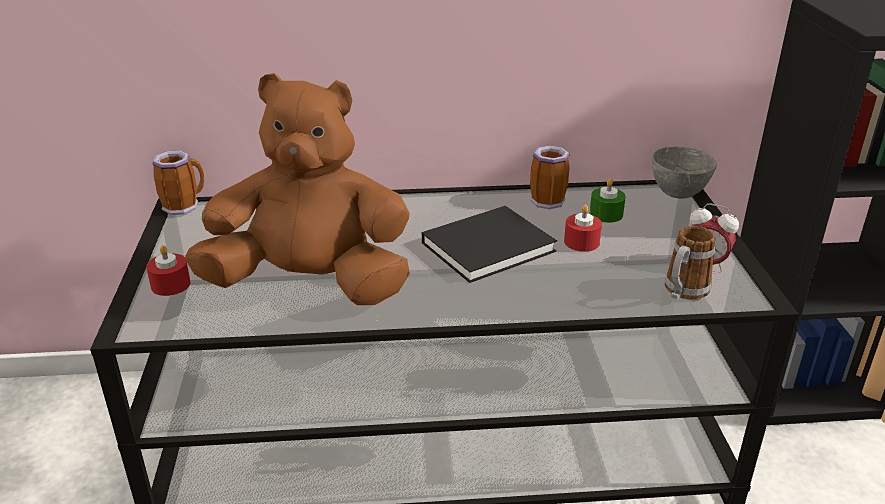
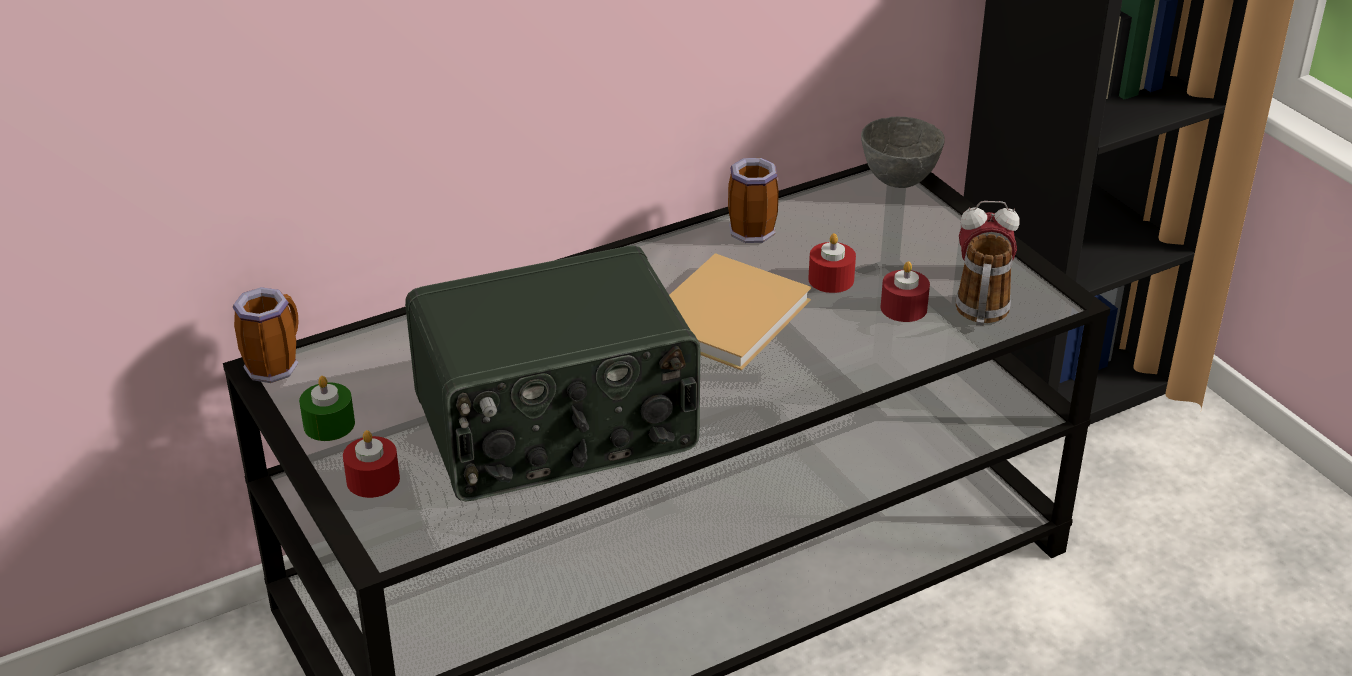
camera: 25 degrees left, 5 degrees up
(311, 285) = (557, 428): brown plush toy -> radio
(491, 246) = (730, 314): black book -> beige book
(606, 214) = (833, 232): green candle -> green candle (329, 424)
(623, 273) = (903, 308): none -> red candle

